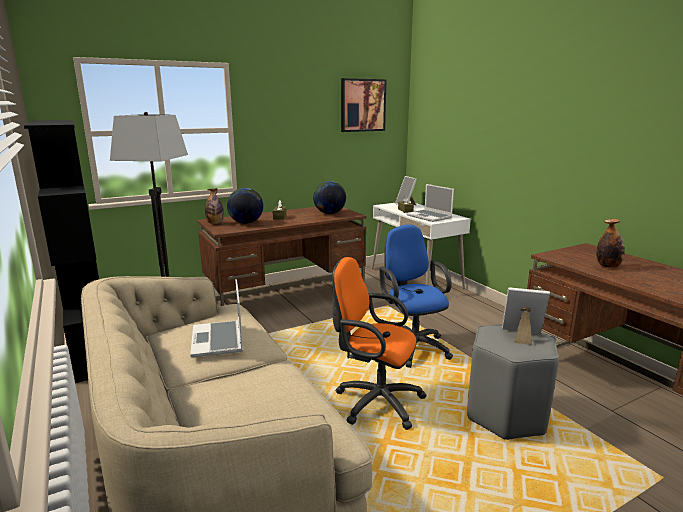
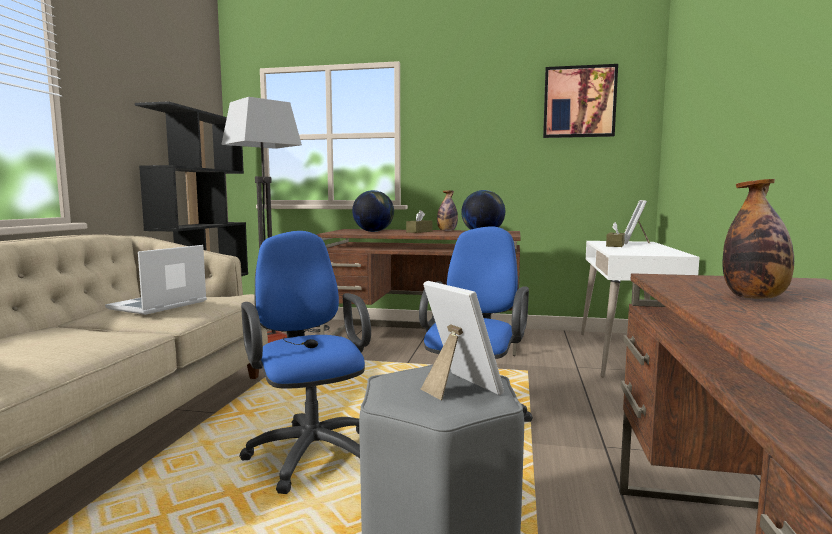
camera: 40 degrees right, 10 degrees down
(215, 223) = (347, 230): bottle -> bottle (447, 231)
(374, 402) = (311, 451): orange office chair -> blue office chair
(429, 216) = (632, 251): laptop -> none

